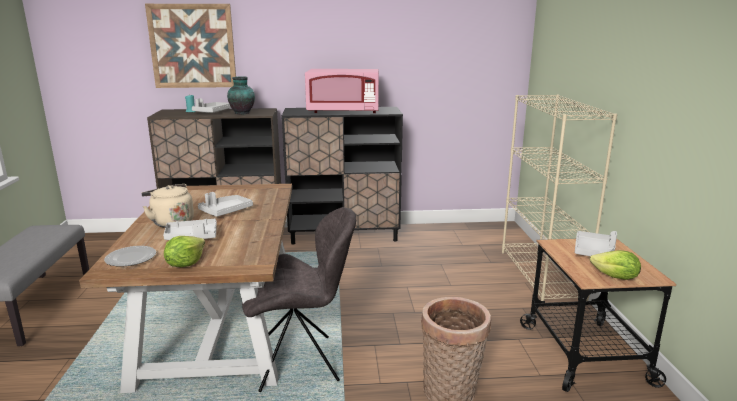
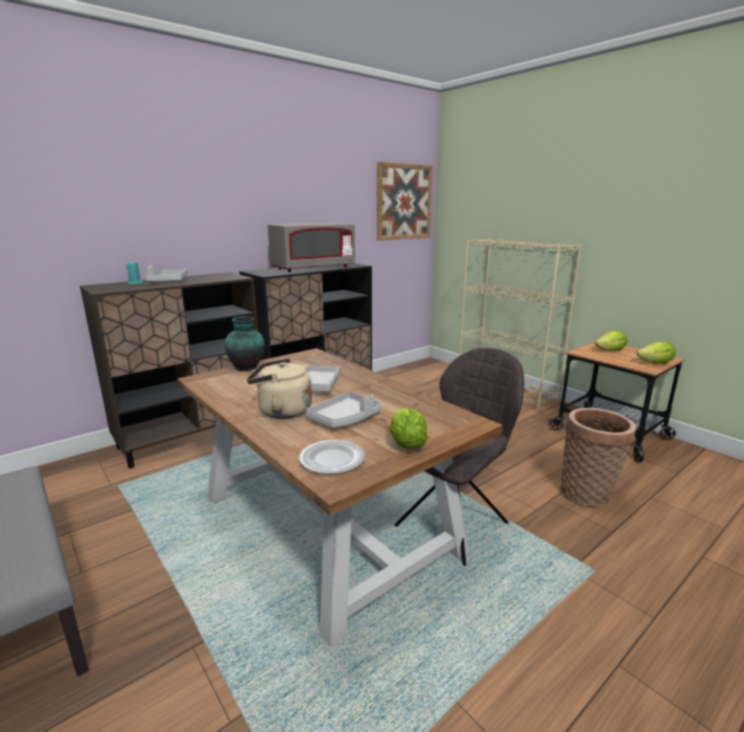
camera: 35 degrees left, 0 degrees up
(192, 46) = (117, 198): picture -> picture (404, 202)
(243, 113) = (210, 279): vase -> vase (247, 367)
(344, 111) = (313, 268): pink microwave -> grey microwave
(594, 251) = (610, 351): grey tray -> lettuce

